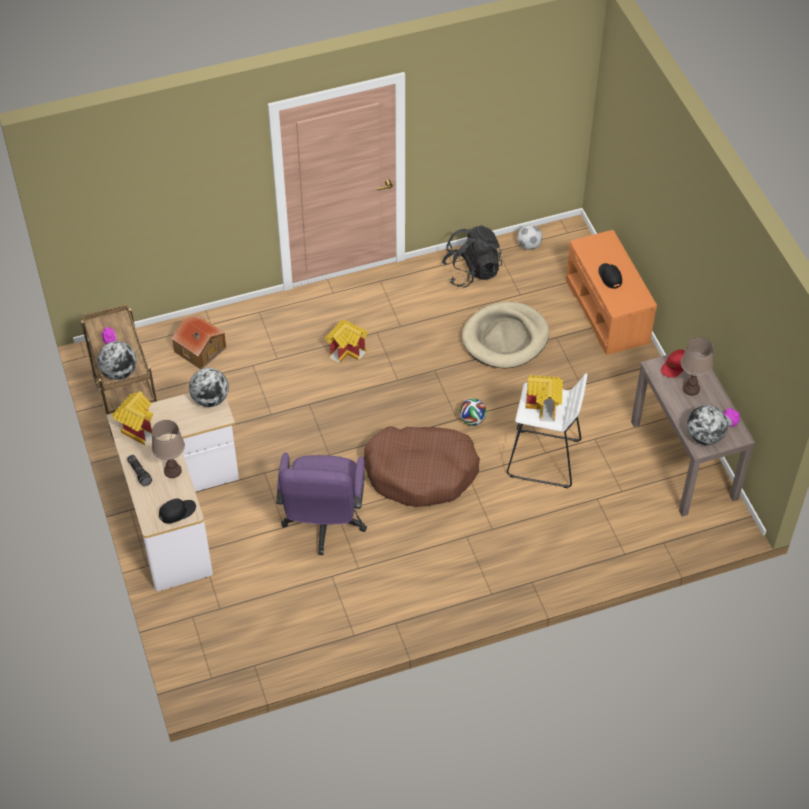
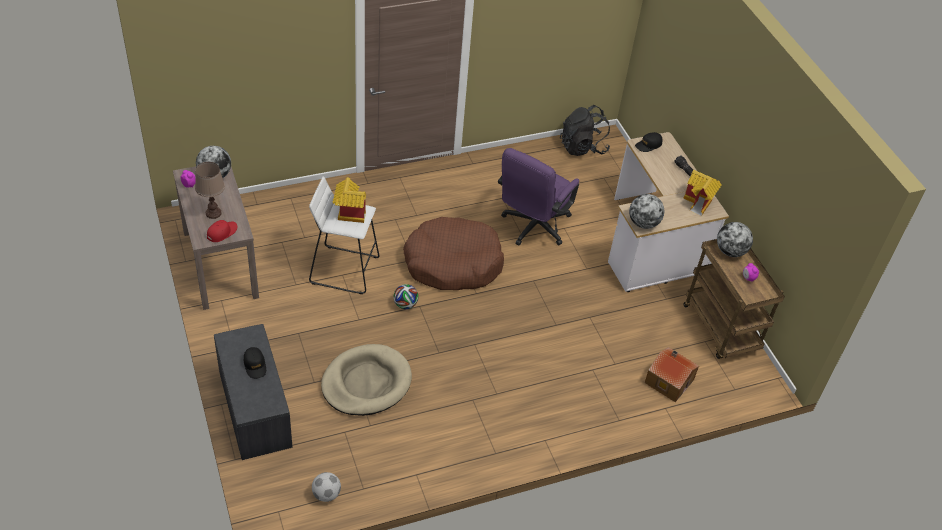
camera: 175 degrees right, 5 degrees down
(173, 470) = (660, 172): brown table lamp -> none
(324, 525) = (532, 228): purple office chair -> purple office chair turned 150 degrees counterclockwise
(347, 351) = (524, 375): toy house -> none
(472, 271) = (394, 461): black backpack -> black backpack (583, 147)
(608, 311) = (253, 408): orange bench -> grey bench

